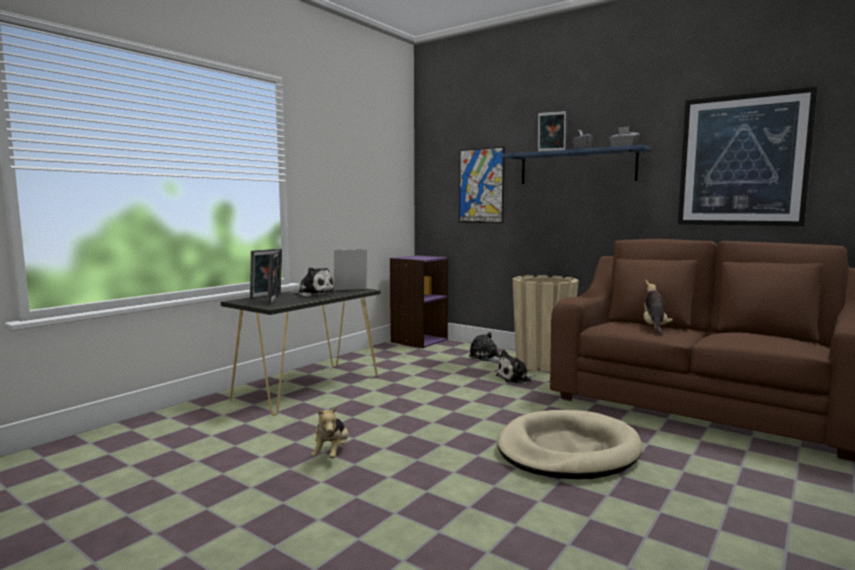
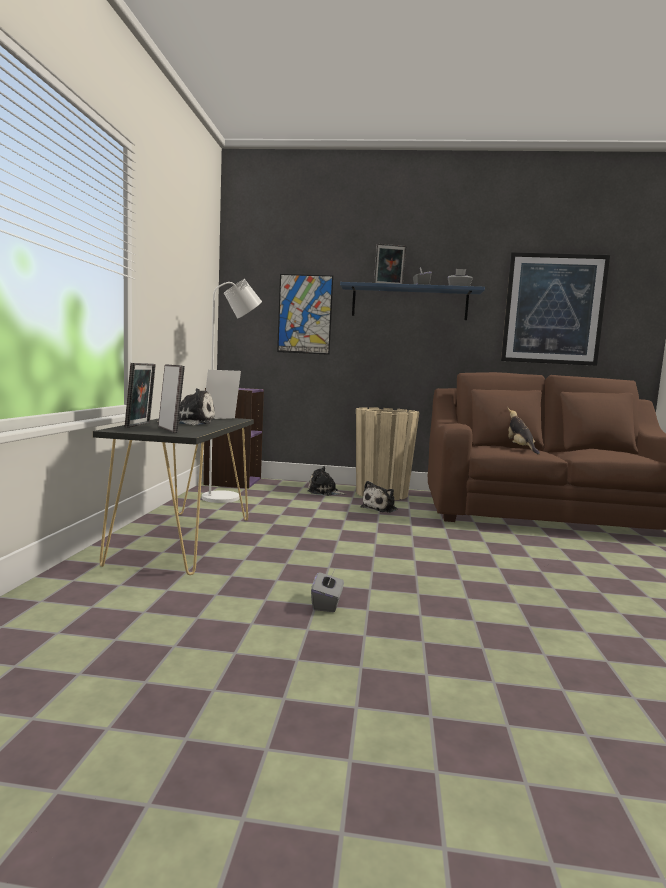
camera: 30 degrees left, 0 degrees up
(331, 453) = (327, 604): plush toy -> grey tissue box
(393, 355) = (228, 497): none -> white floor lamp
(567, 450) = (519, 563): beige dog bed -> none

